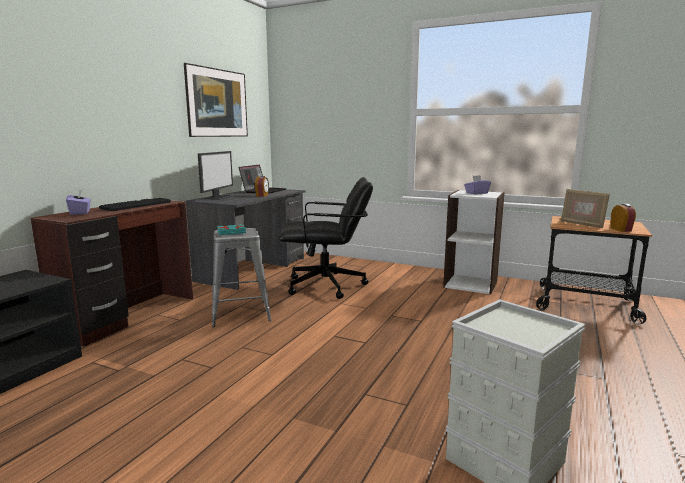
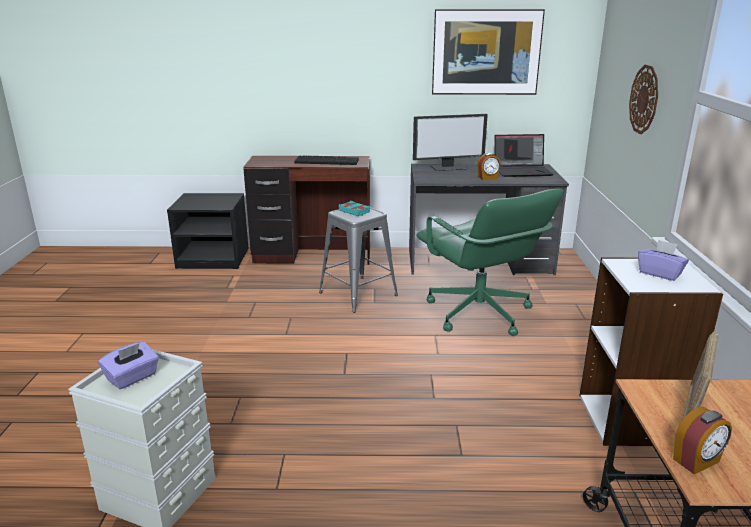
camera: 65 degrees right, 10 degrees up
(80, 213) = (279, 159): purple tissue box -> purple tissue box (132, 378)
(326, 286) = (479, 314): black office chair -> green office chair
(350, 125) = (644, 99): none -> wall clock

